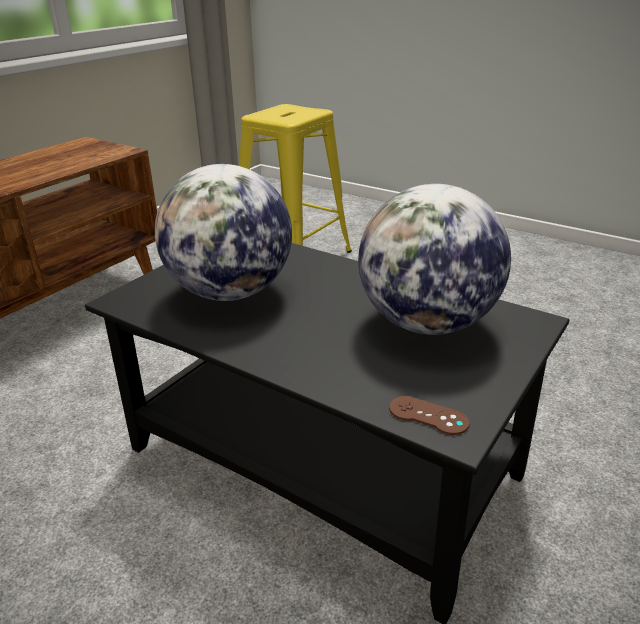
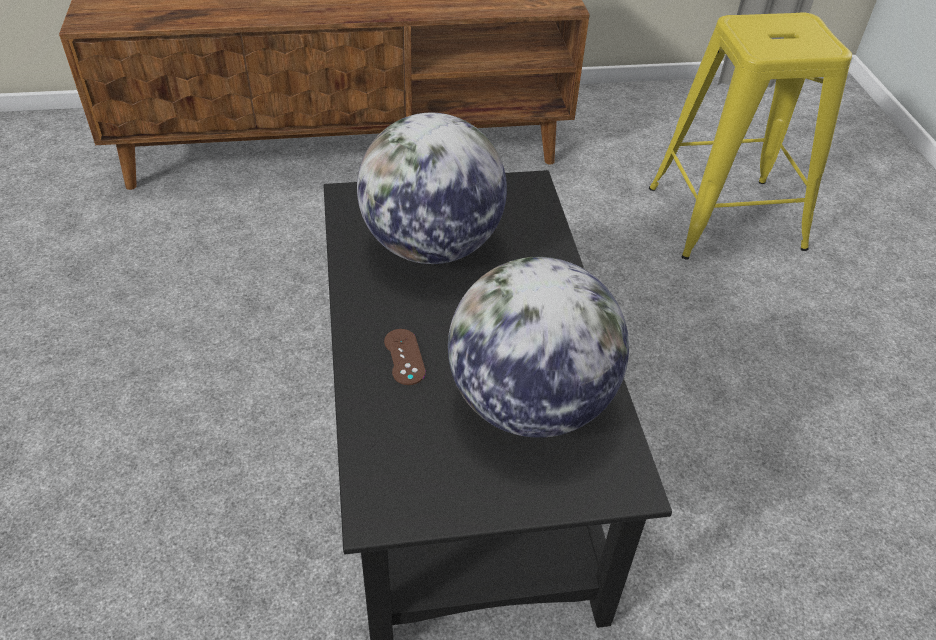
camera: 45 degrees right, 15 degrees up
(428, 415) = (382, 481): brown game controller -> brown game controller (404, 357)

